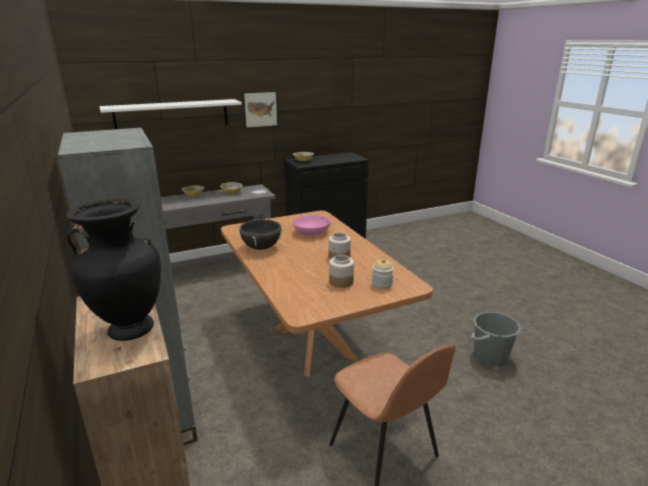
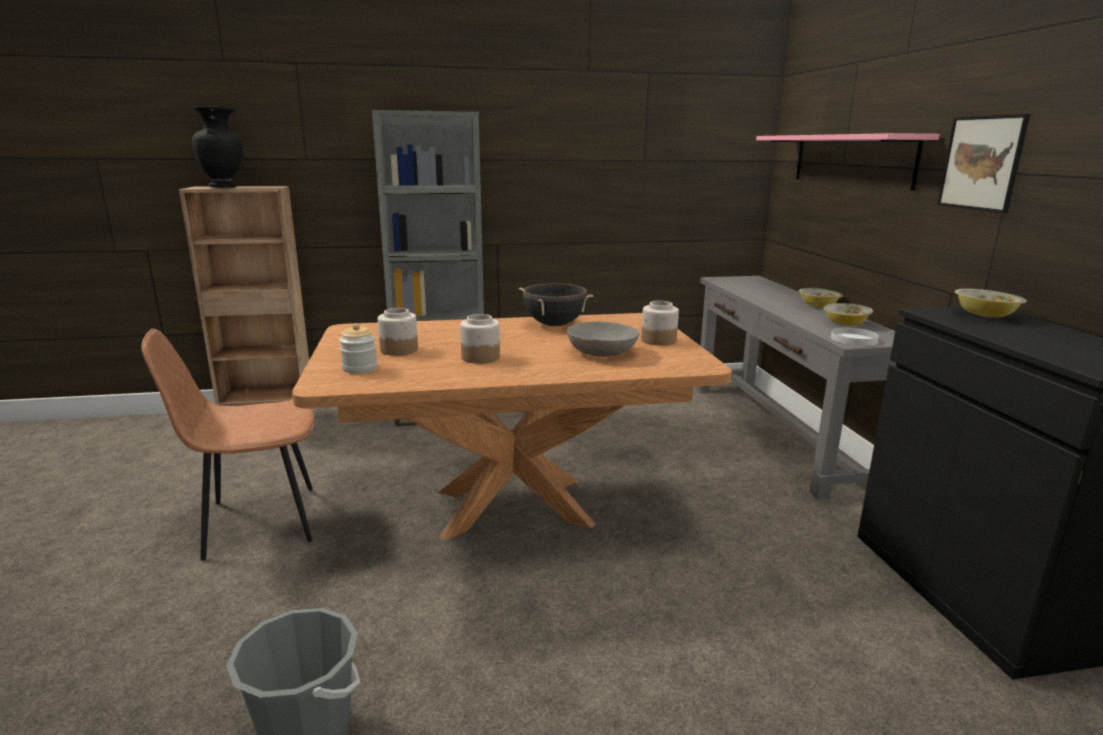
camera: 105 degrees right, 5 degrees down
(172, 115) = (851, 160): white shelf -> pink shelf
(283, 223) = (658, 340): none -> jar
(312, 232) = (602, 352): pink bowl -> grey bowl

